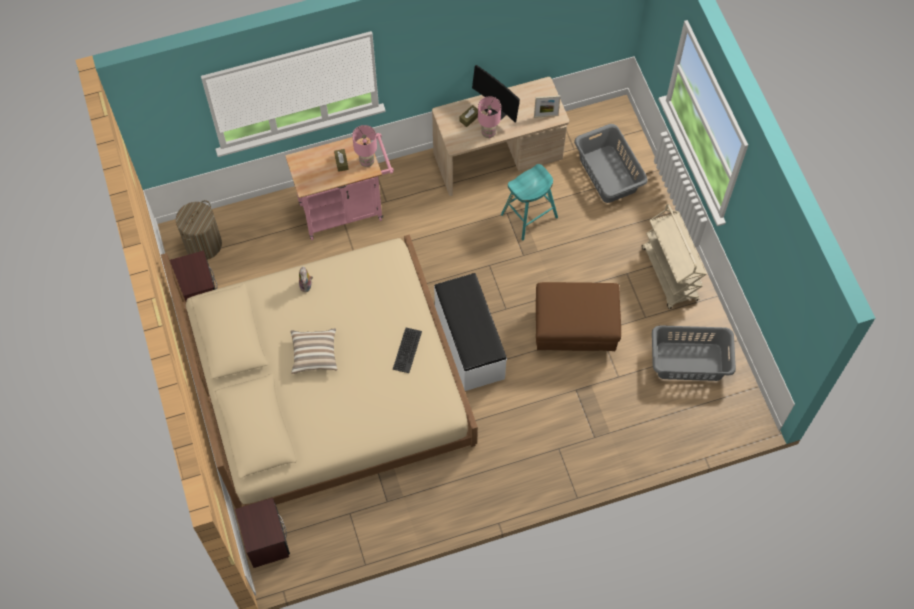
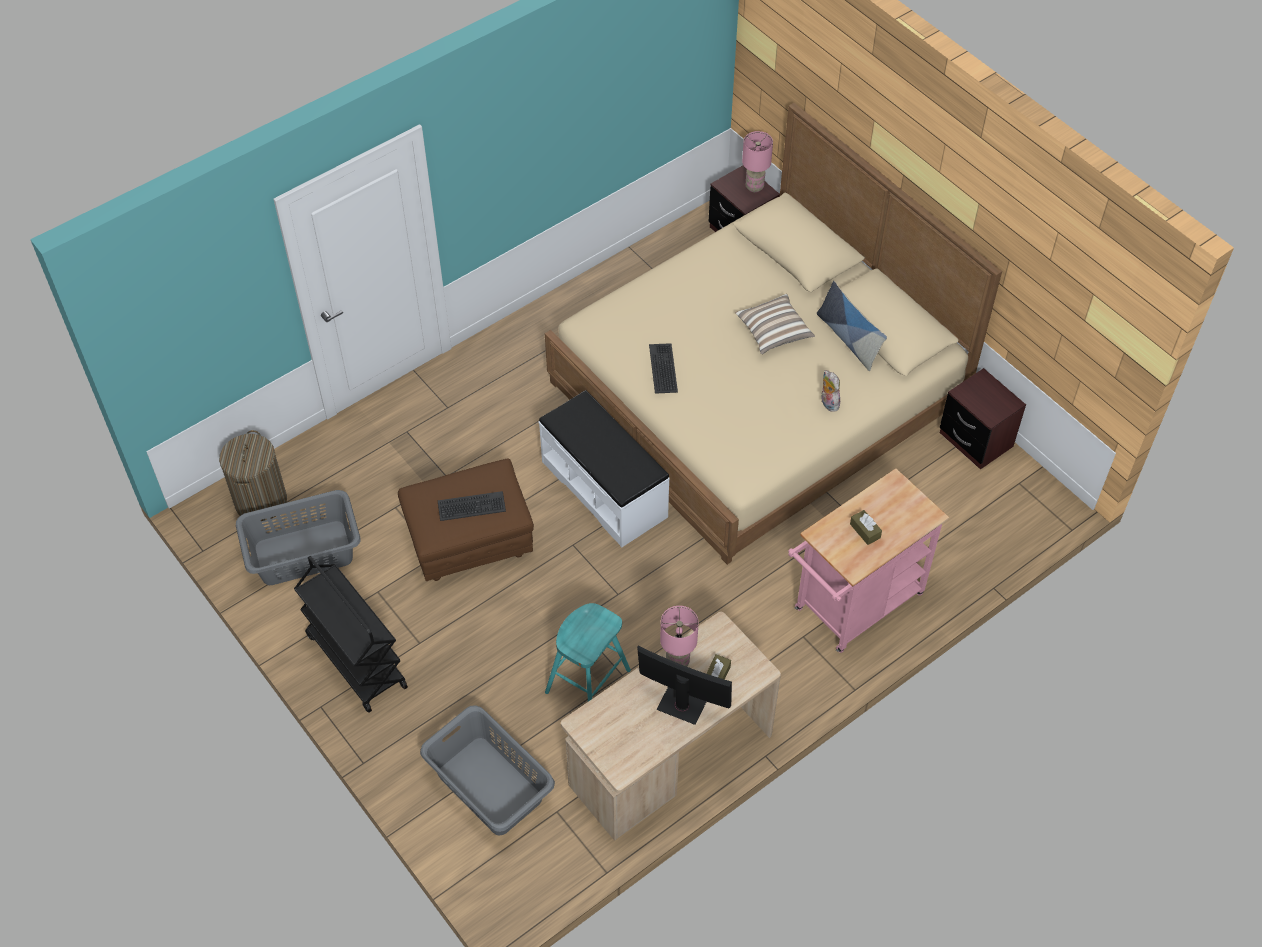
camera: 160 degrees right, 10 degrees down
(203, 244) = (1013, 502): laundry basket -> laundry basket (261, 501)
(264, 331) = (849, 339): none -> pillow
(366, 161) = (830, 543): pink table lamp -> pink table lamp (755, 187)
(546, 116) = (600, 718): picture frame -> none
(575, 302) = (471, 507): none -> keyboard
(670, 274) = (355, 661): beige cart -> black cart

